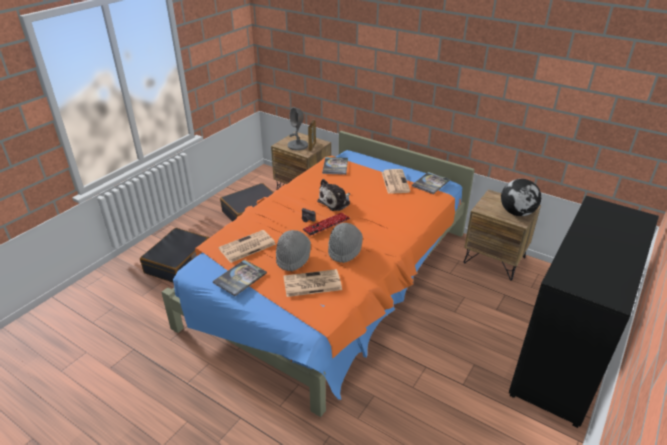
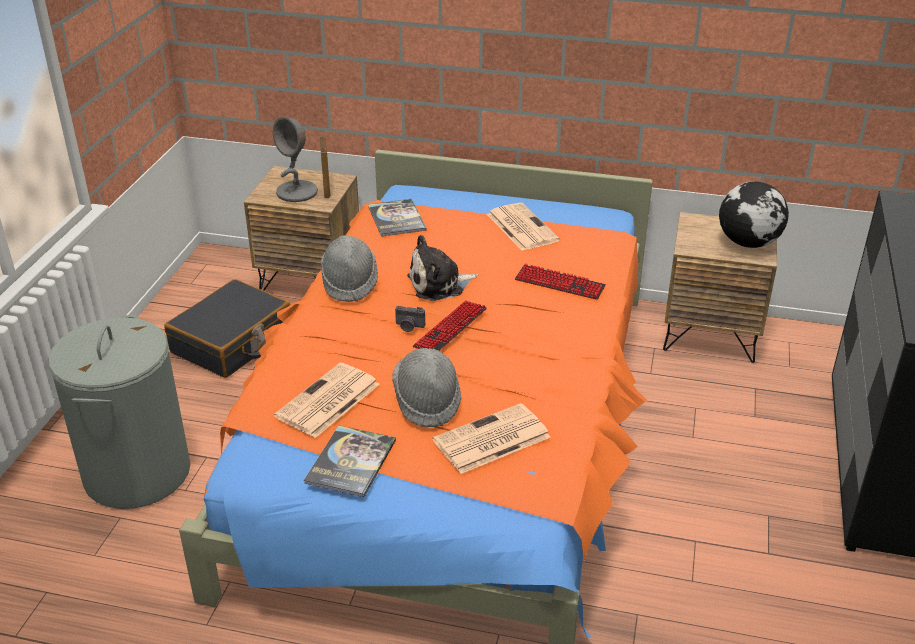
camera: 20 degrees left, 0 degrees up
(179, 263) = (137, 472): black suitcase -> grey laundry basket
(335, 202) = (439, 284): plush toy -> plush toy turned 45 degrees clockwise
(344, 250) = (511, 366): grey hat -> grey hat (349, 283)
(396, 214) = (559, 283): none -> keyboard
(430, 183) = (583, 219): book -> none

